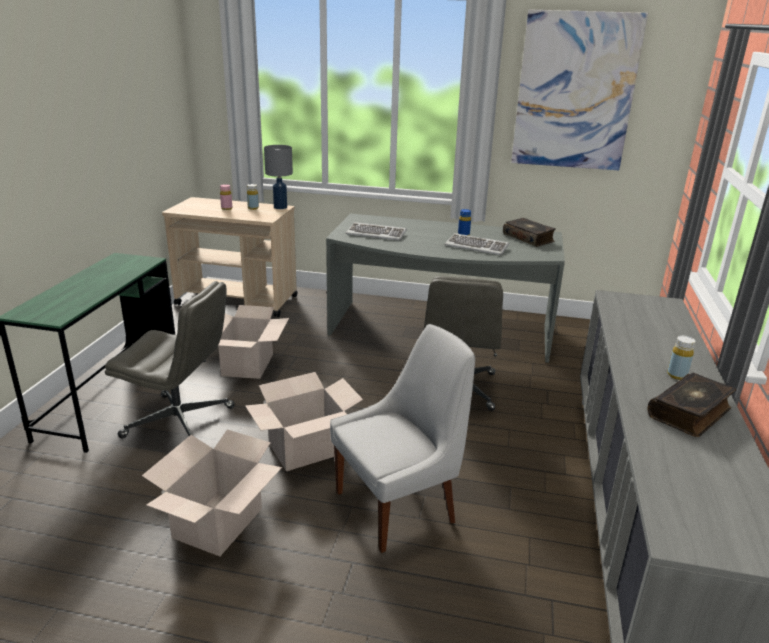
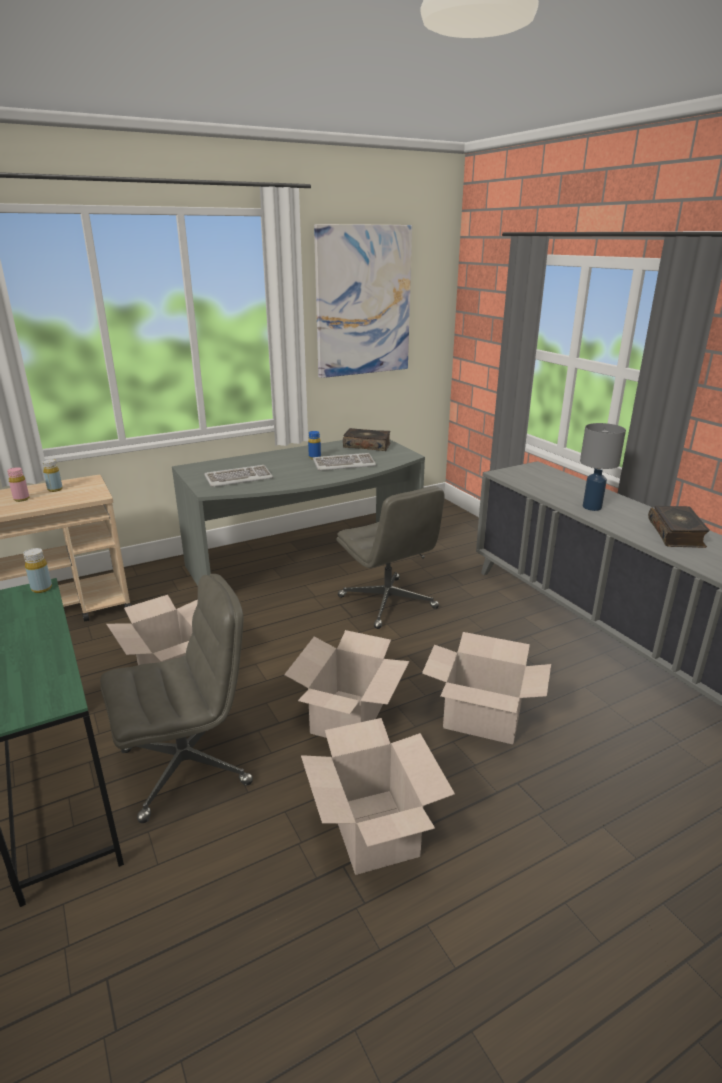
camera: 40 degrees left, 0 degrees up
(280, 207) = (87, 480): grey table lamp -> grey table lamp (592, 507)
(399, 505) = (482, 718): white chair -> cardboard box
(676, 375) = (629, 513): yellow bottle -> yellow bottle (41, 588)

